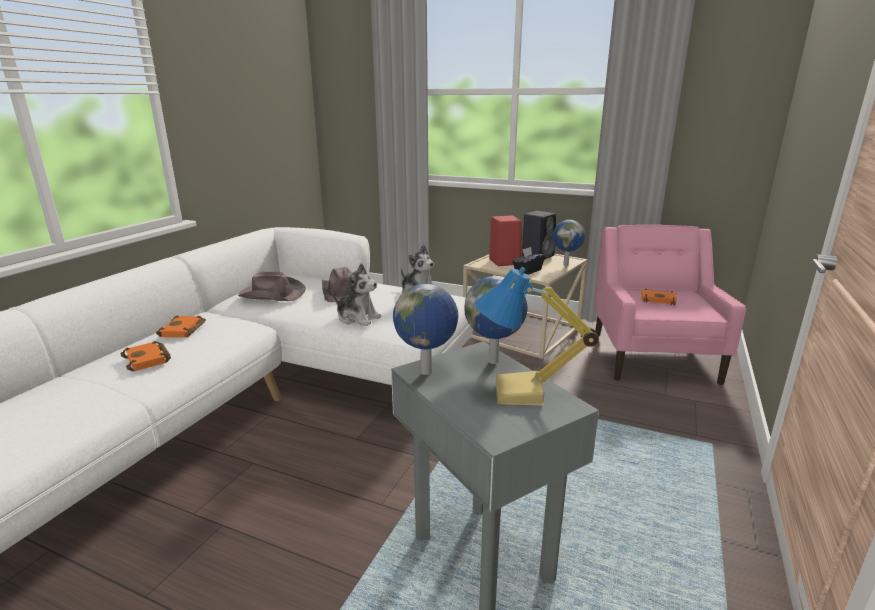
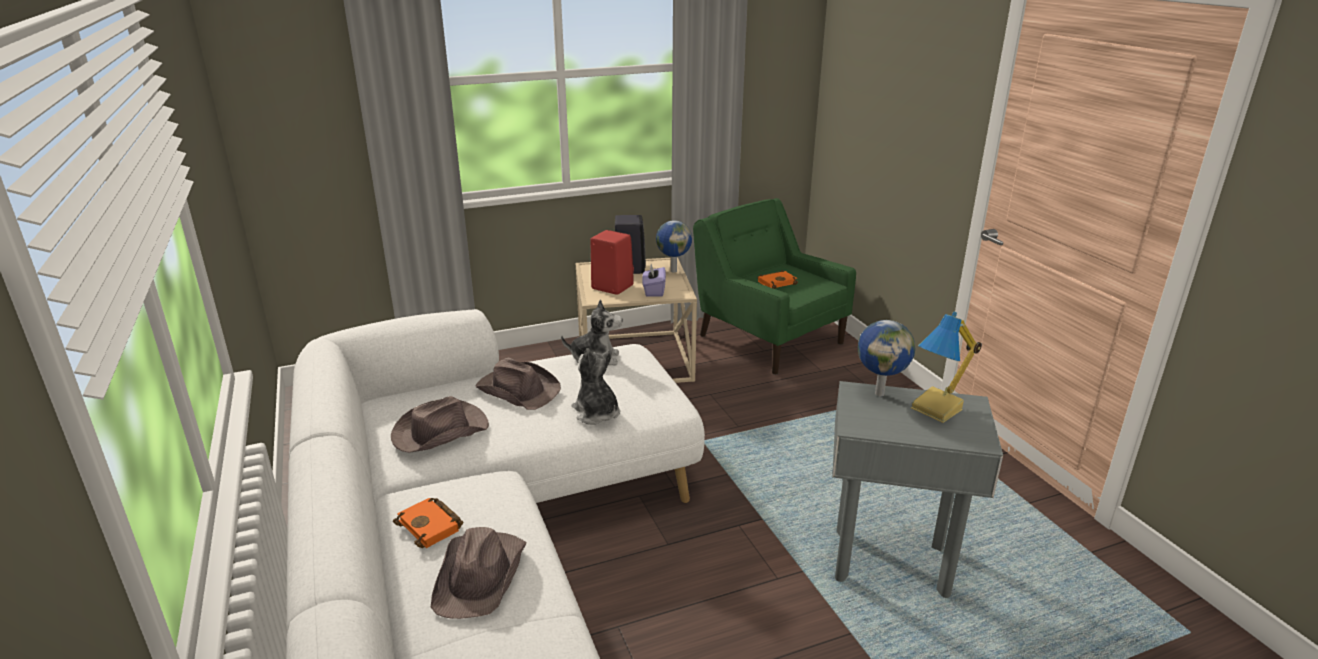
camera: 45 degrees left, 5 degrees up
(149, 360) = (481, 575): orange book -> brown hat
(358, 318) = (596, 413): plush toy -> plush toy turned 105 degrees counterclockwise
(427, 372) = (865, 425): globe -> none
(527, 271) = (654, 291): black tissue box -> purple tissue box
(652, 356) = (769, 338): pink armchair -> green armchair

